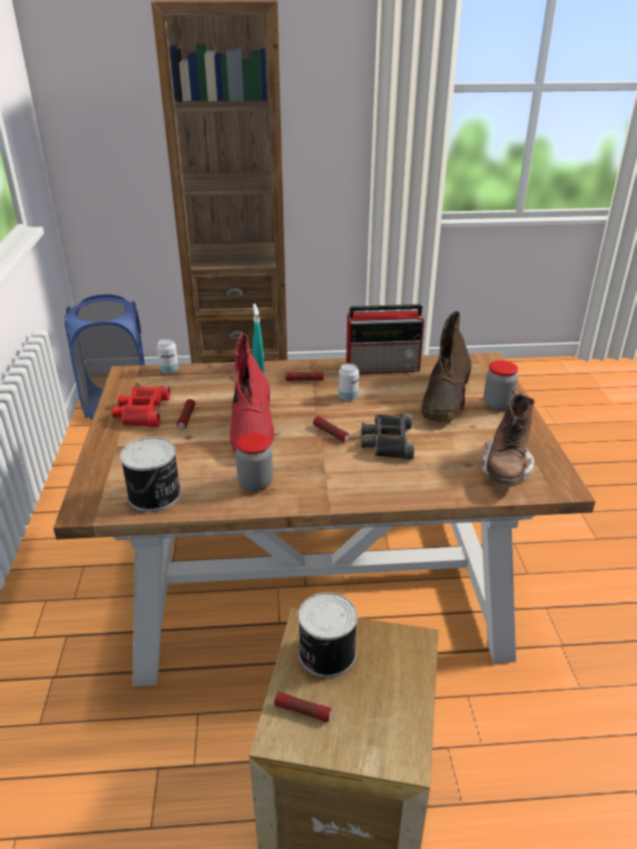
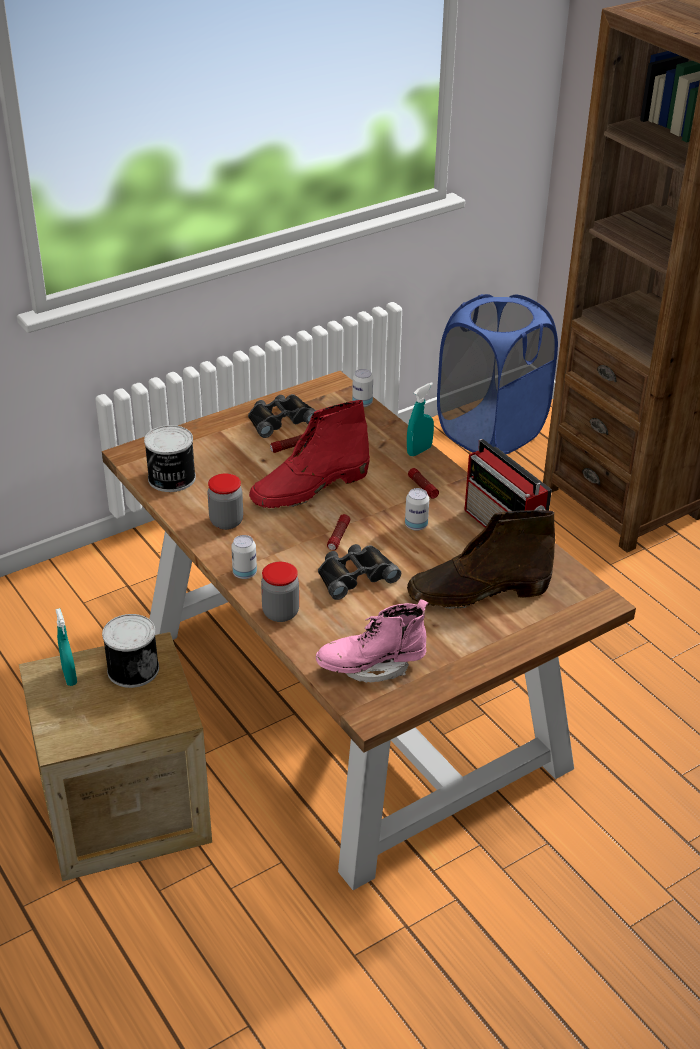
camera: 60 degrees right, 5 degrees up
(142, 412) = (280, 420): red binoculars -> black binoculars
(303, 711) = (69, 676): flashlight -> turquoise spray bottle
(339, 495) = (244, 573): none -> can
(497, 404) = (499, 632): jar -> jar (280, 613)
(506, 468) = (371, 666): brown boot -> pink boot

